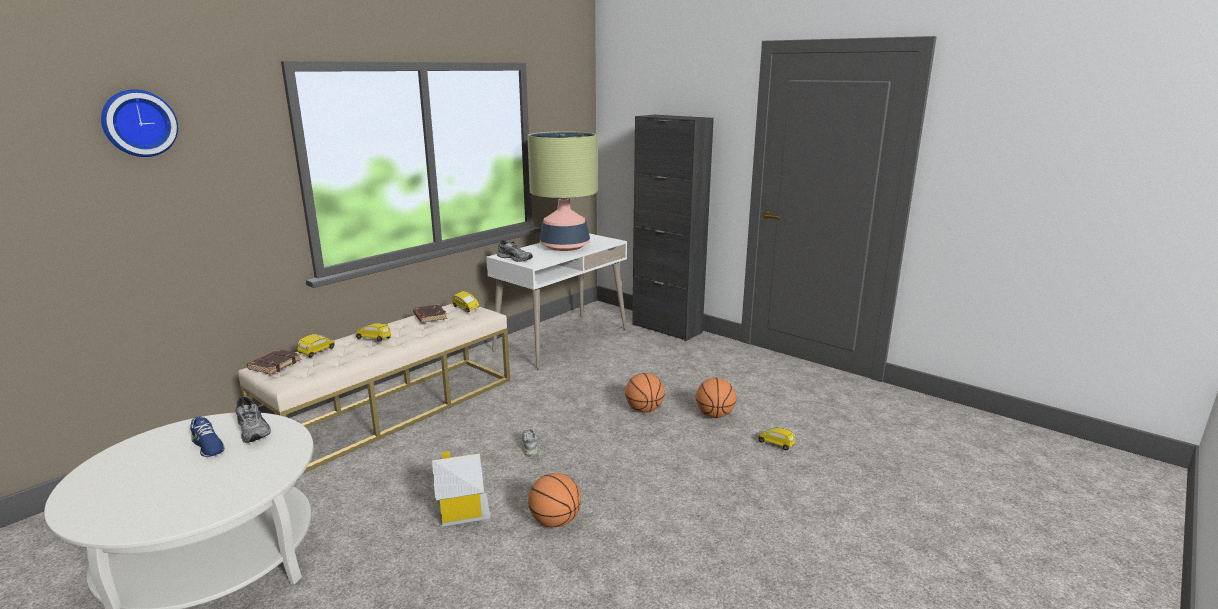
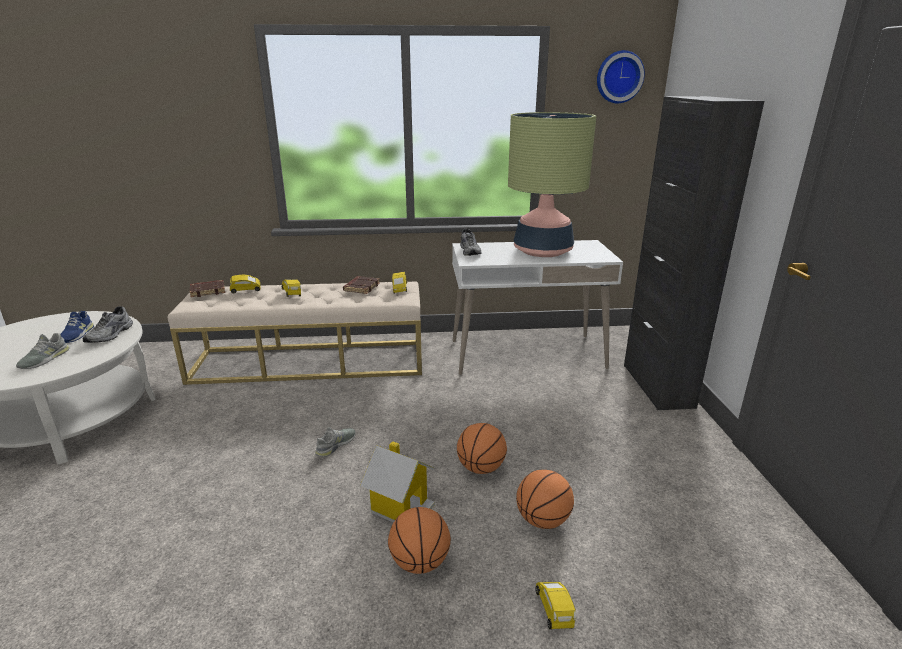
camera: 45 degrees right, 5 degrees up
(138, 123) = (137, 76): wall clock -> wall clock (619, 77)
(232, 471) = (44, 359): none -> grey shoe
(462, 510) = (203, 474): toy house -> toy house (401, 507)
(555, 521) = (229, 533): basketball -> basketball (420, 562)

